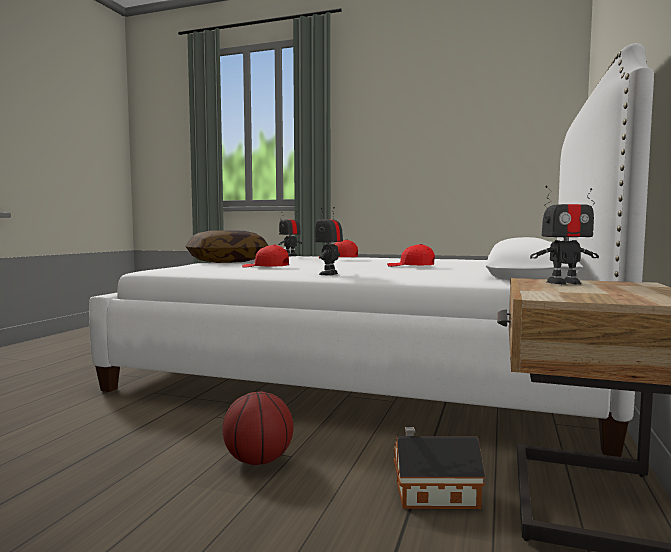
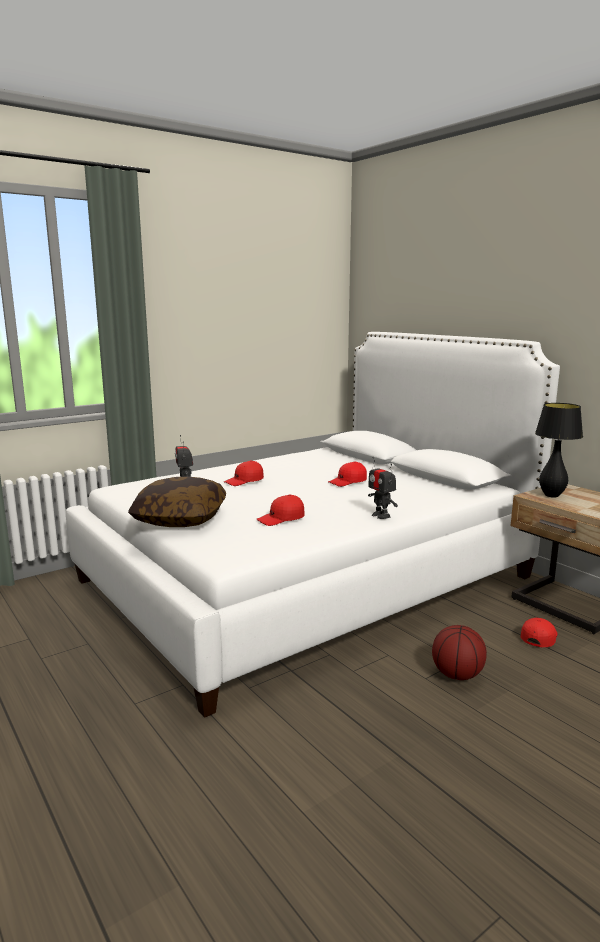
camera: 55 degrees left, 10 degrees up
(432, 494) = (539, 637): toy house -> red cap
(564, 283) = (551, 495): toy robot -> black table lamp

